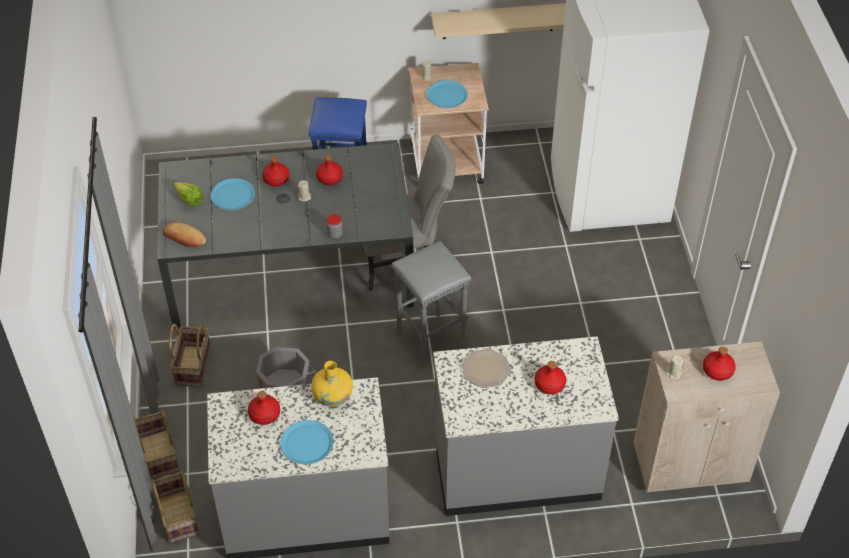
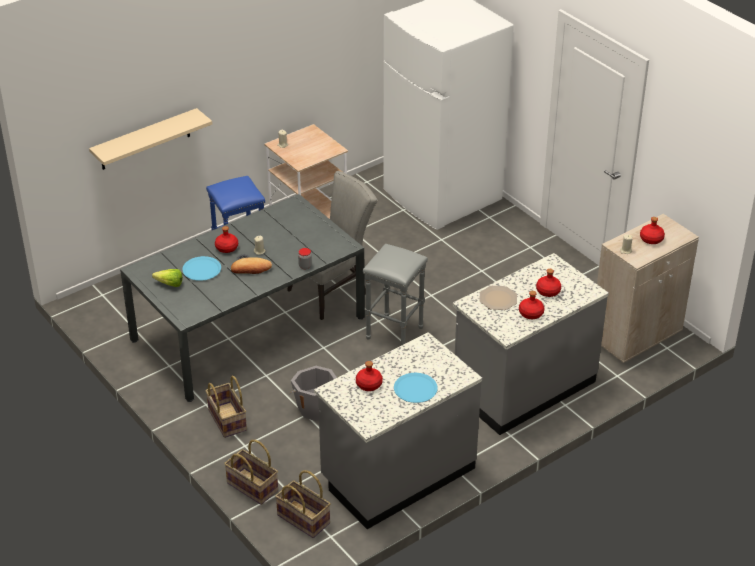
camera: 30 degrees left, 10 degrees down
(184, 237) = (189, 309): bread -> bread (251, 269)
(329, 178) = (267, 233): red bottle -> red bottle (530, 313)
(333, 396) = (407, 355): yellow vase -> none
(447, 95) = (309, 151): blue plate -> none
(498, 21) = (323, 83): beige shelf -> beige shelf (145, 140)

